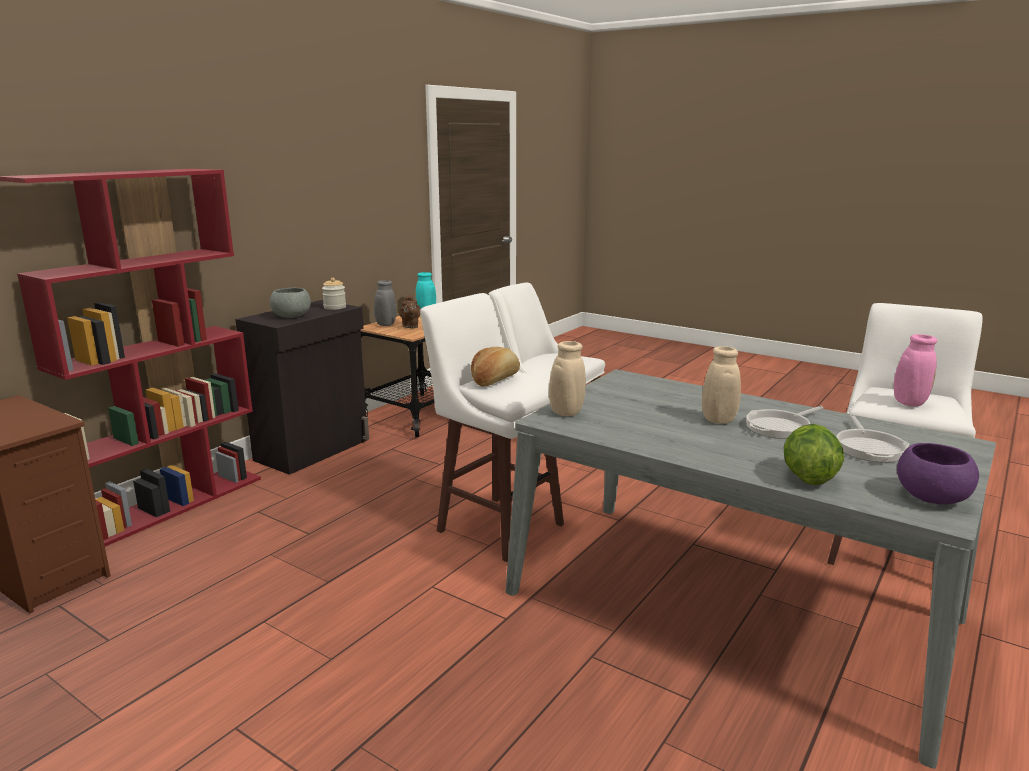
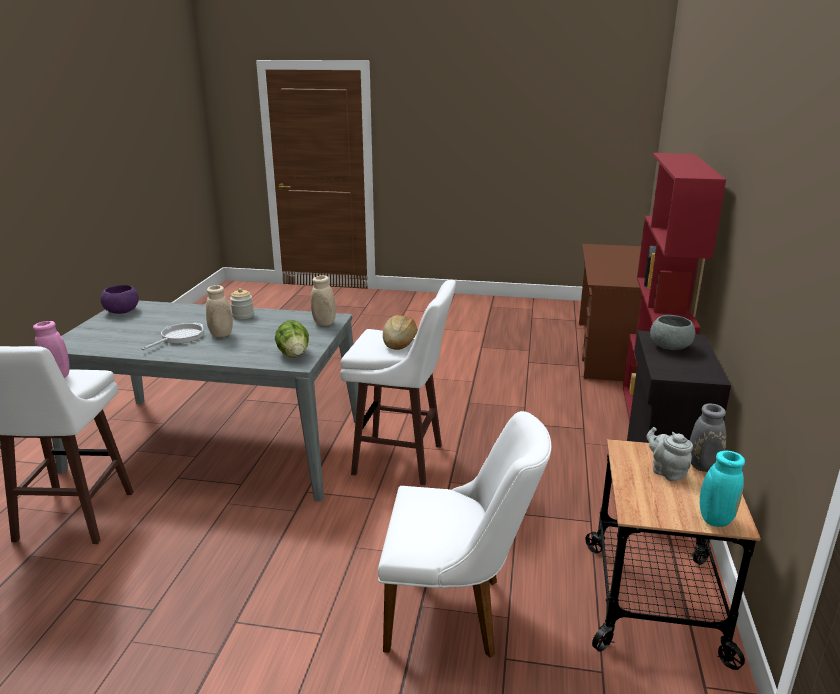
camera: 155 degrees right, 5 degrees up
(335, 307) = (673, 371): jar -> jar (243, 315)
(410, 326) = (666, 472): brown teapot -> grey teapot
(807, 477) = (180, 311): lettuce -> lettuce (294, 355)
(869, 448) = (130, 332): frying pan -> none

